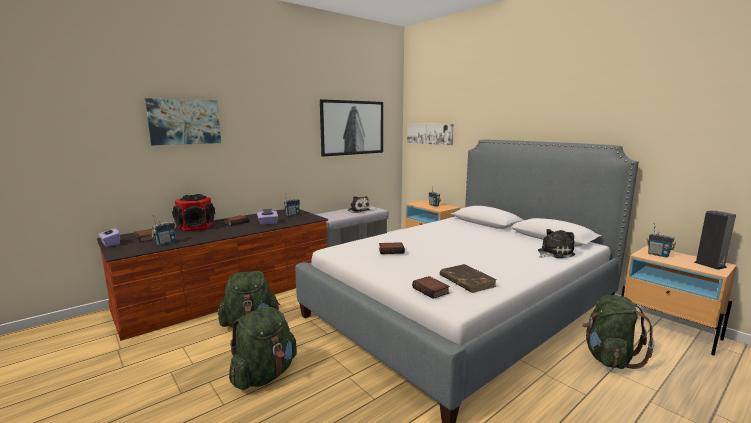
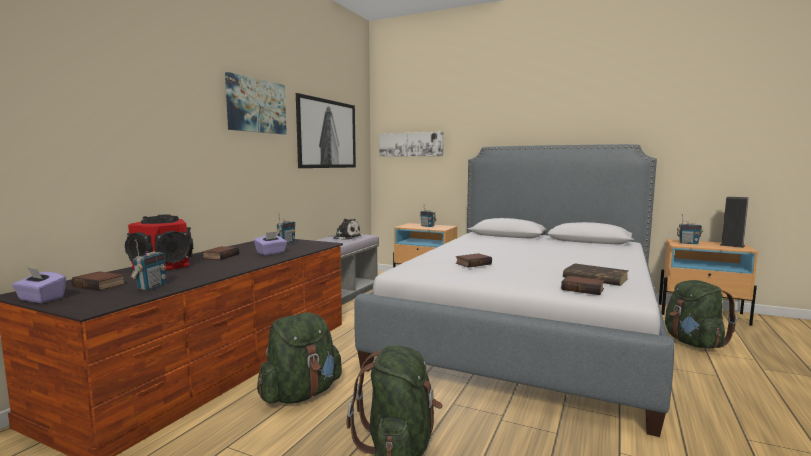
camera: 25 degrees left, 5 degrees down
(184, 122) = (136, 102): picture -> picture (256, 106)
(553, 253) = (615, 250): plush toy -> none

